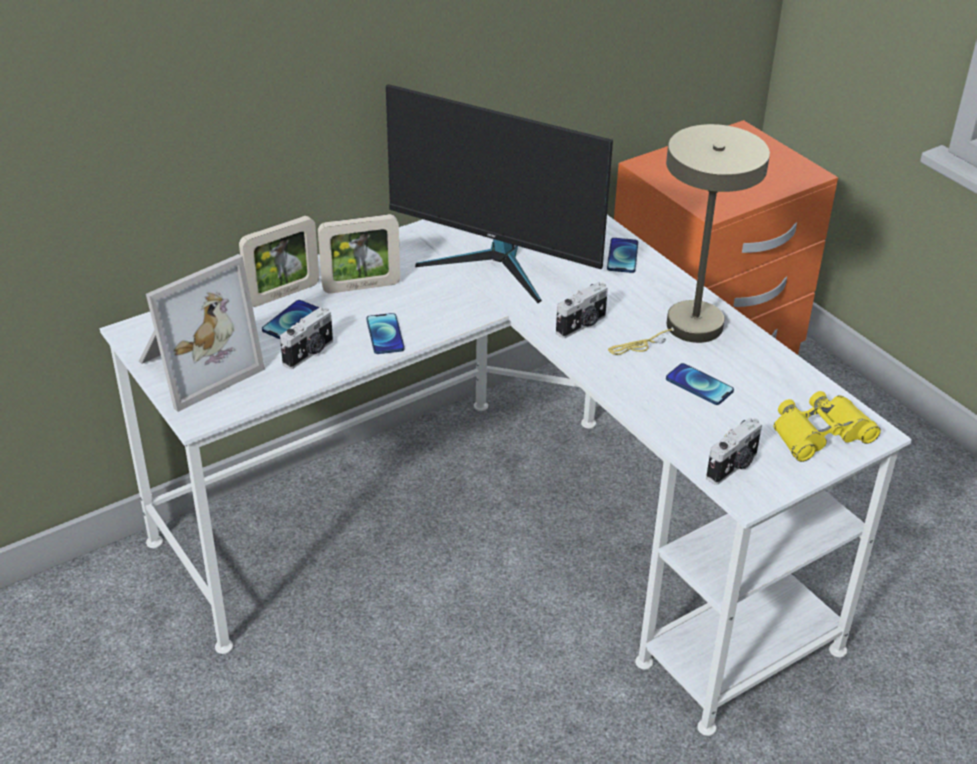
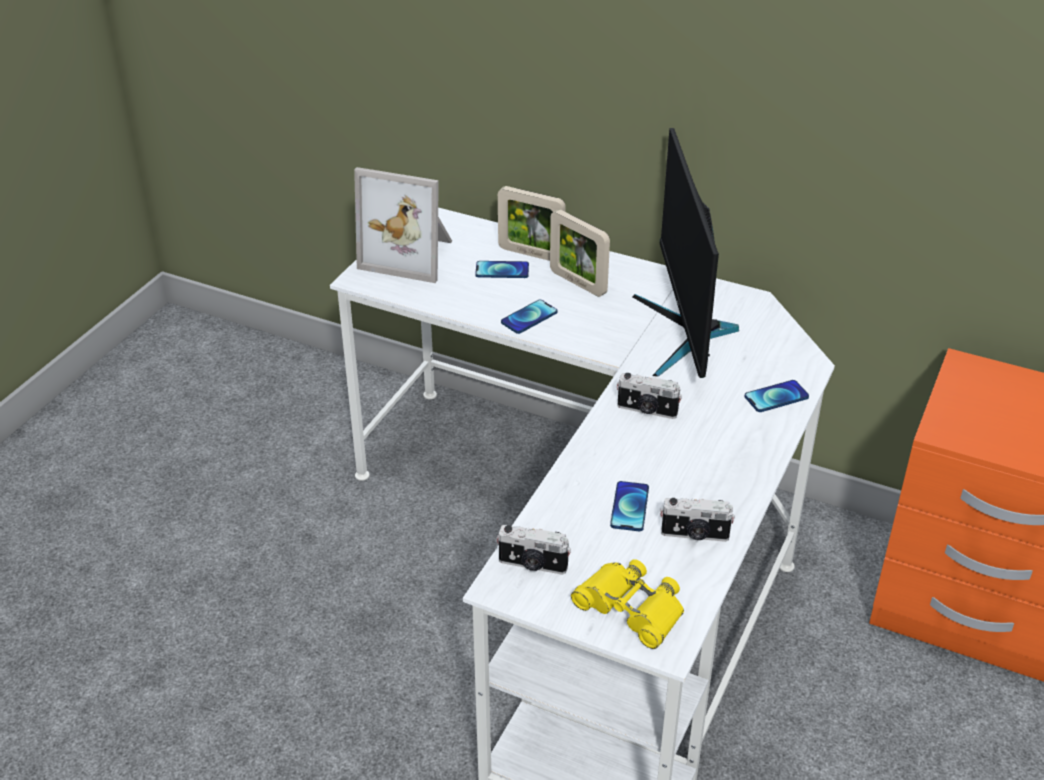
camera: 60 degrees right, 0 degrees up
(310, 353) = (472, 294): camera -> camera (695, 535)
(685, 329) = (705, 472): beige table lamp -> none

